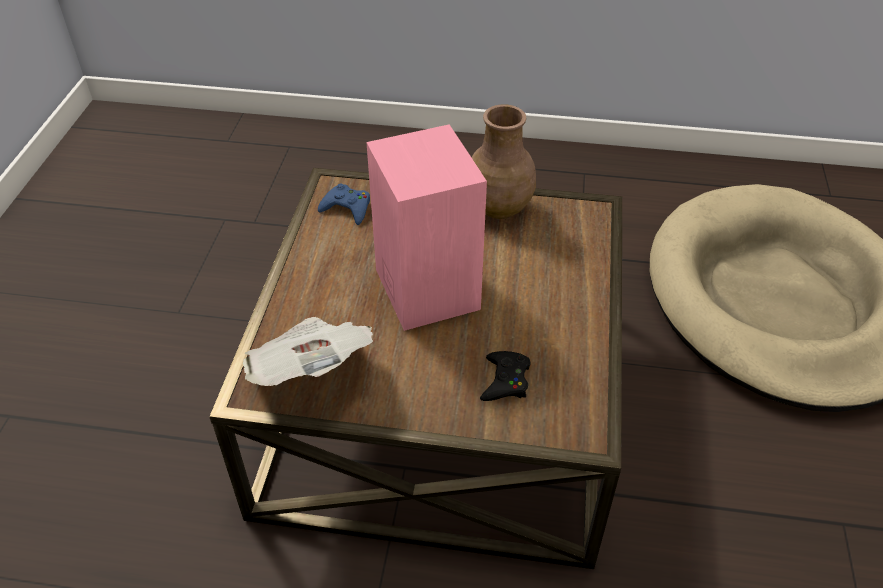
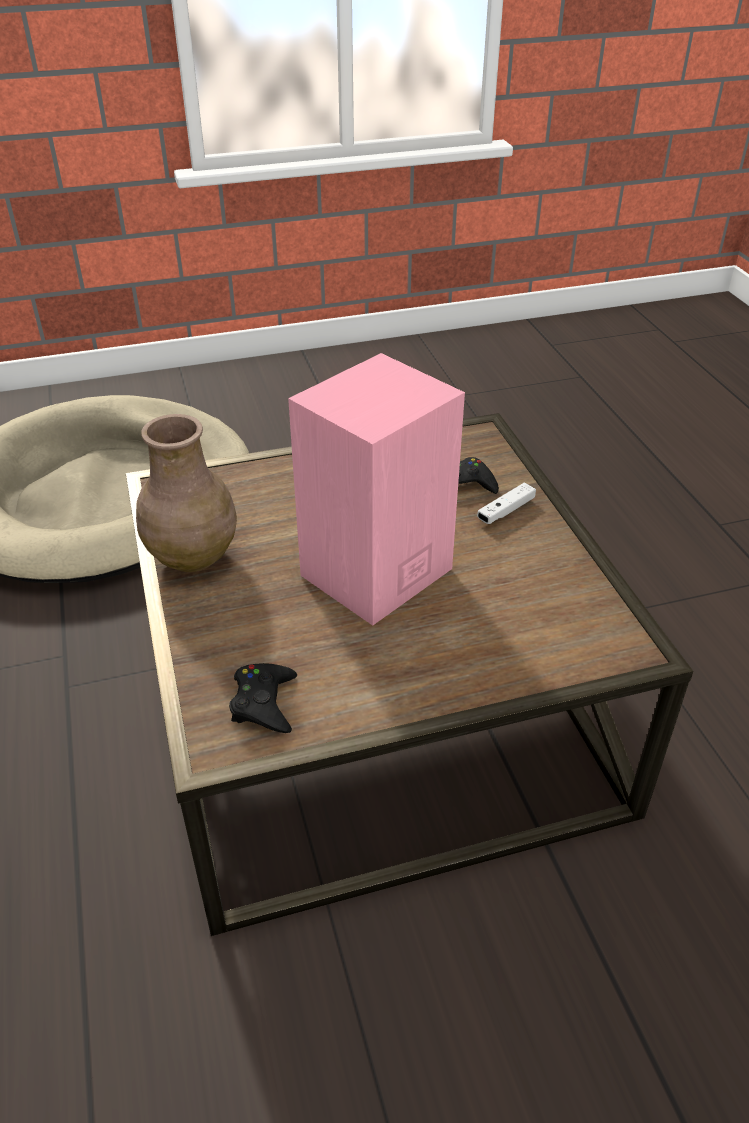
camera: 115 degrees left, 5 degrees down
(310, 371) = (566, 615): newspaper -> none
(347, 208) = (264, 703): blue game controller -> black game controller
(453, 395) = (506, 511): none -> white game controller

